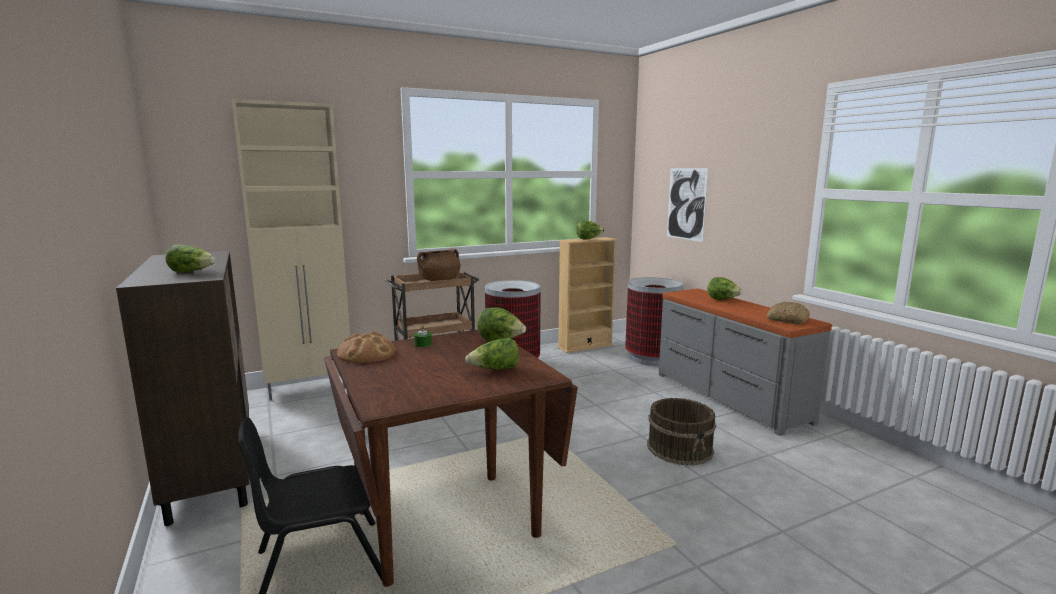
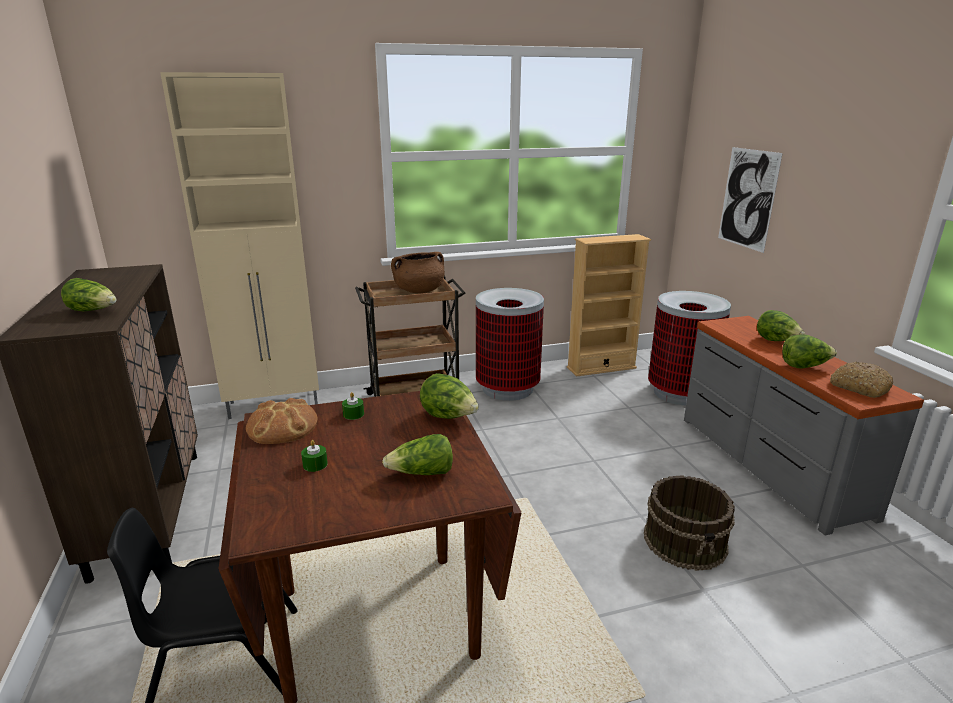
camera: 10 degrees right, 10 degrees up
(406, 371) = (315, 464): none -> green candle
(589, 239) = (613, 238): lettuce -> lettuce (804, 366)

